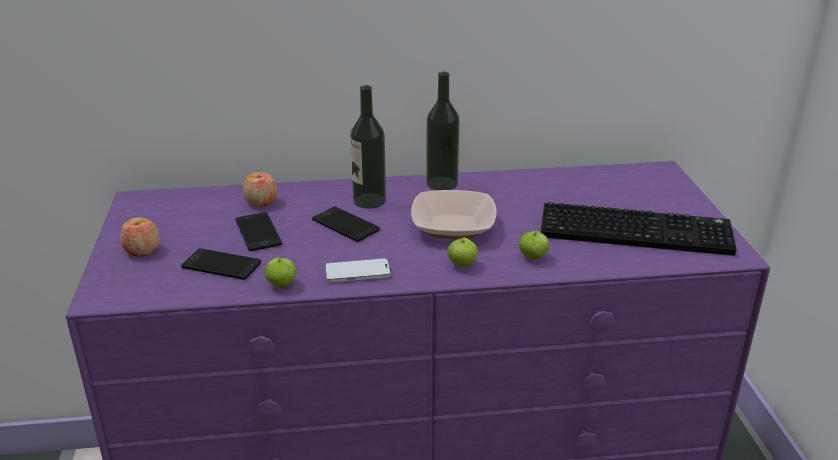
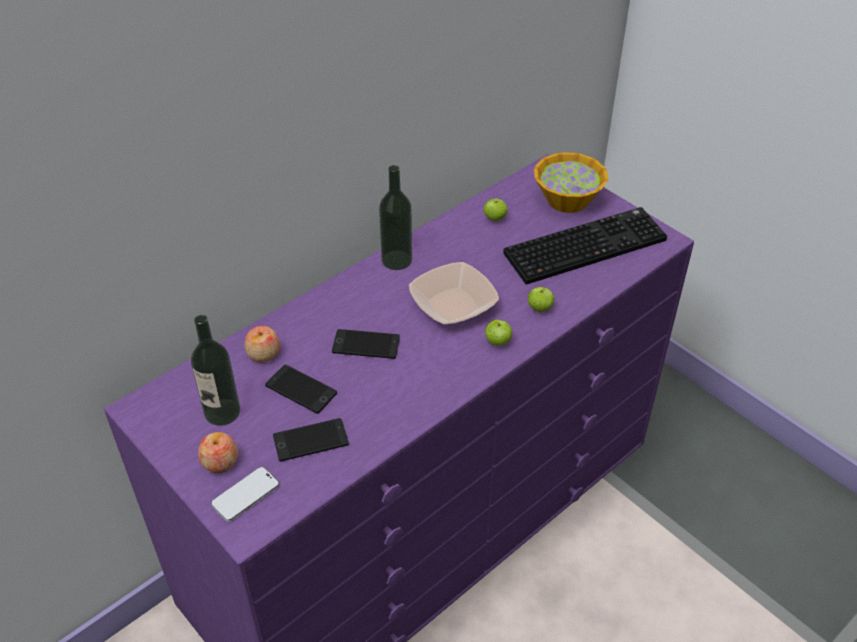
camera: 35 degrees left, 15 degrees up
(281, 285) = (383, 434): apple -> apple (494, 218)
(357, 272) = (429, 390): phone -> phone (245, 495)
(369, 201) = (357, 308): bottle -> bottle (222, 412)
(657, 195) = (567, 200): none -> bowl

